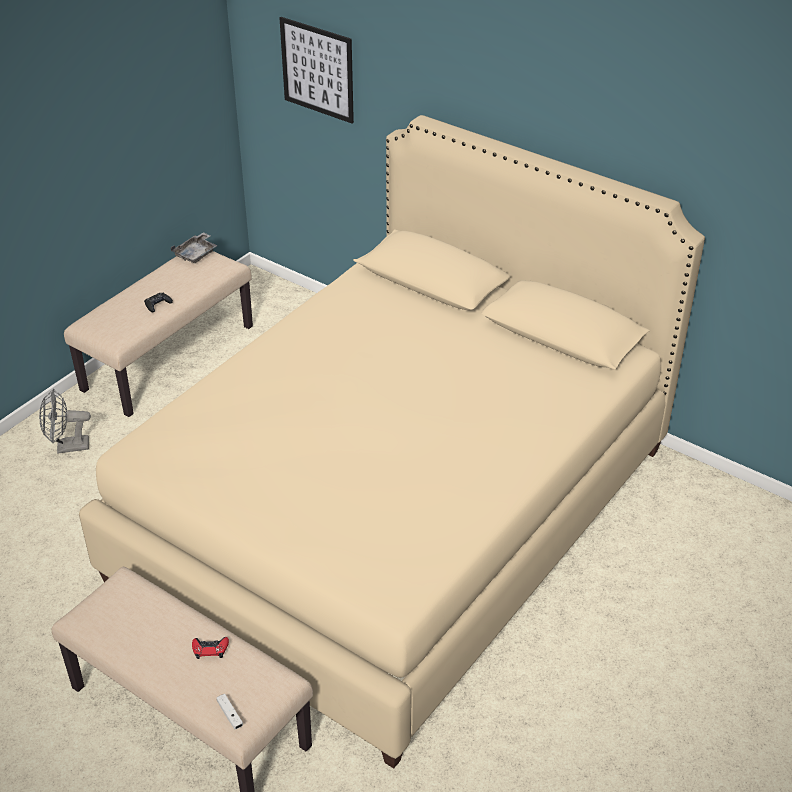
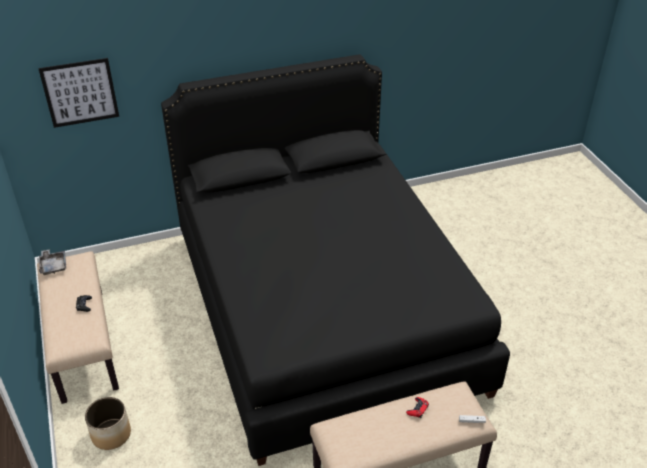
camera: 55 degrees left, 0 degrees up
(67, 447) = (111, 434): grey fan -> planter
(396, 513) = (323, 309): beige bed -> black bed

